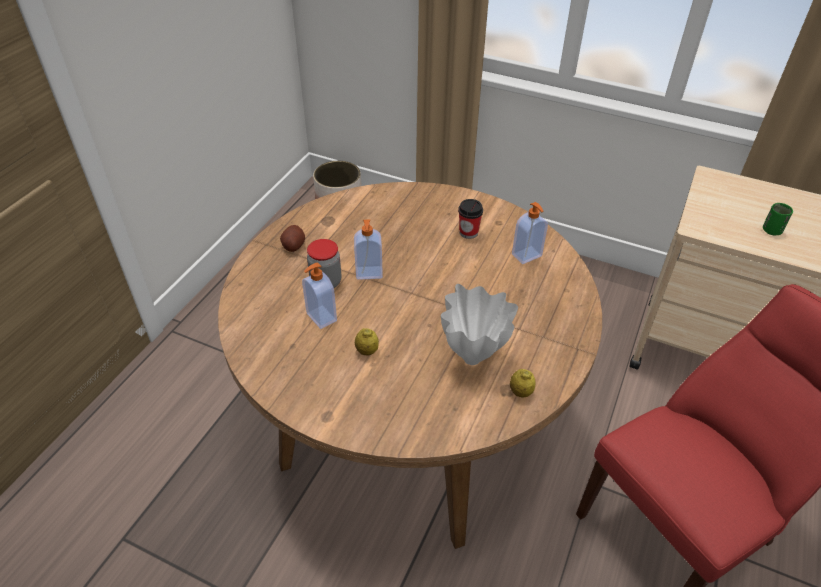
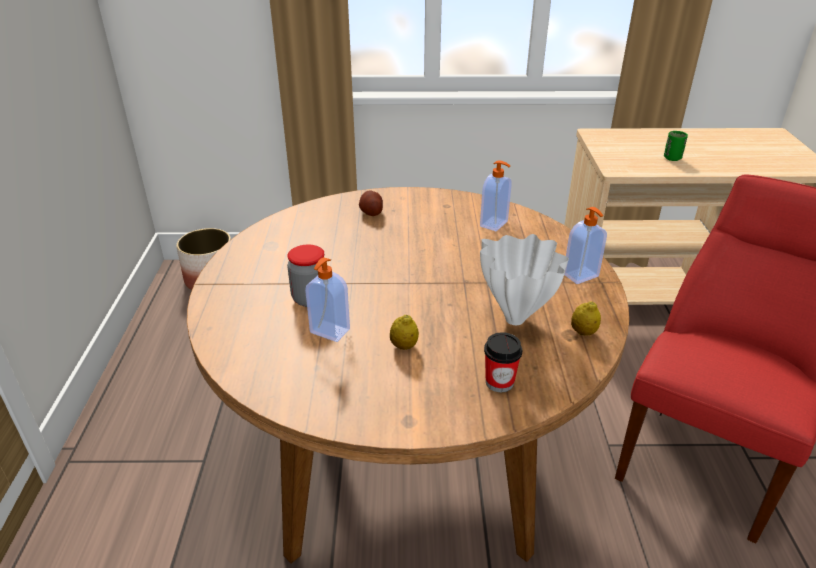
camera: 25 degrees left, 10 degrees down
(293, 246) = (248, 276): potato -> potato (371, 212)
(369, 273) = (352, 278): soap dispenser -> soap dispenser (581, 276)
(468, 232) = (425, 220): cup -> cup (499, 382)

